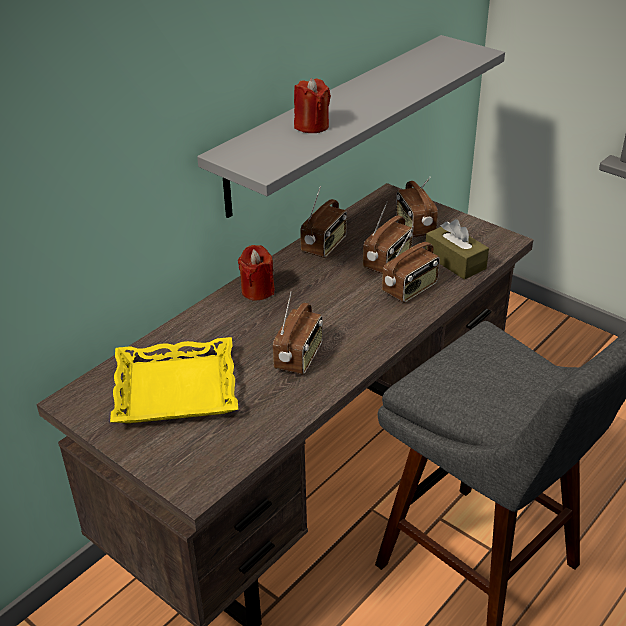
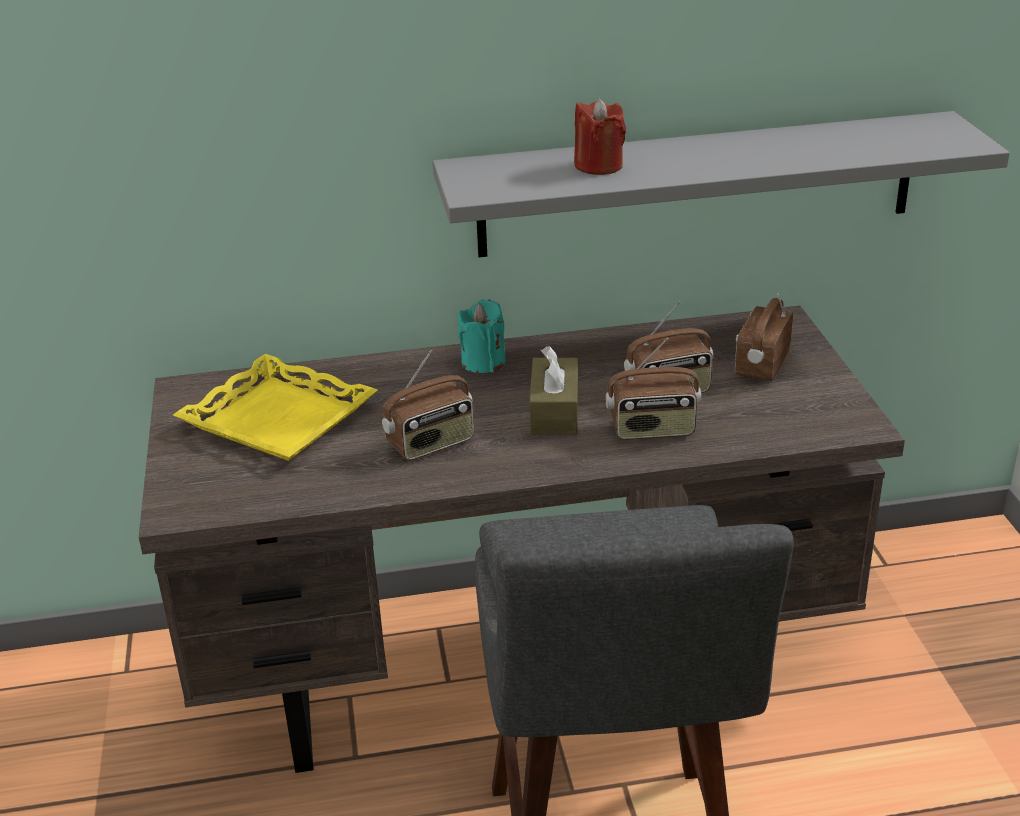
camera: 40 degrees right, 5 degrees down
(257, 290) = (483, 362): red candle -> turquoise candle
(325, 246) = (621, 345): radio -> none
(455, 261) = (754, 422): brown tissue box -> brown tissue box (554, 411)

